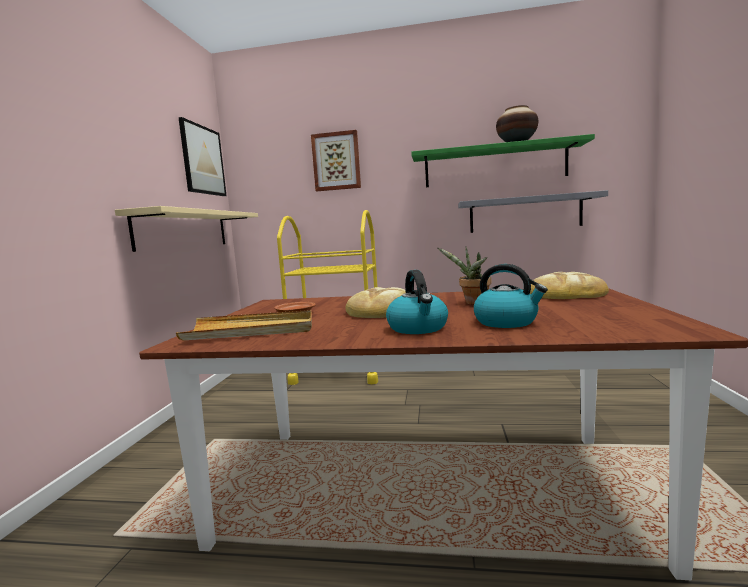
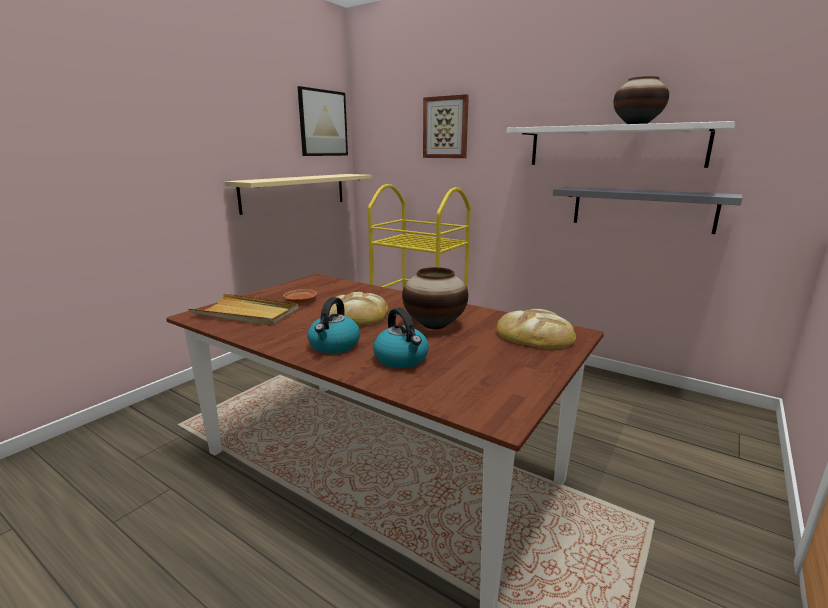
camera: 25 degrees right, 10 degrees up
(473, 303) = (435, 325): potted plant -> vase
(494, 166) = (614, 146): green shelf -> white shelf

